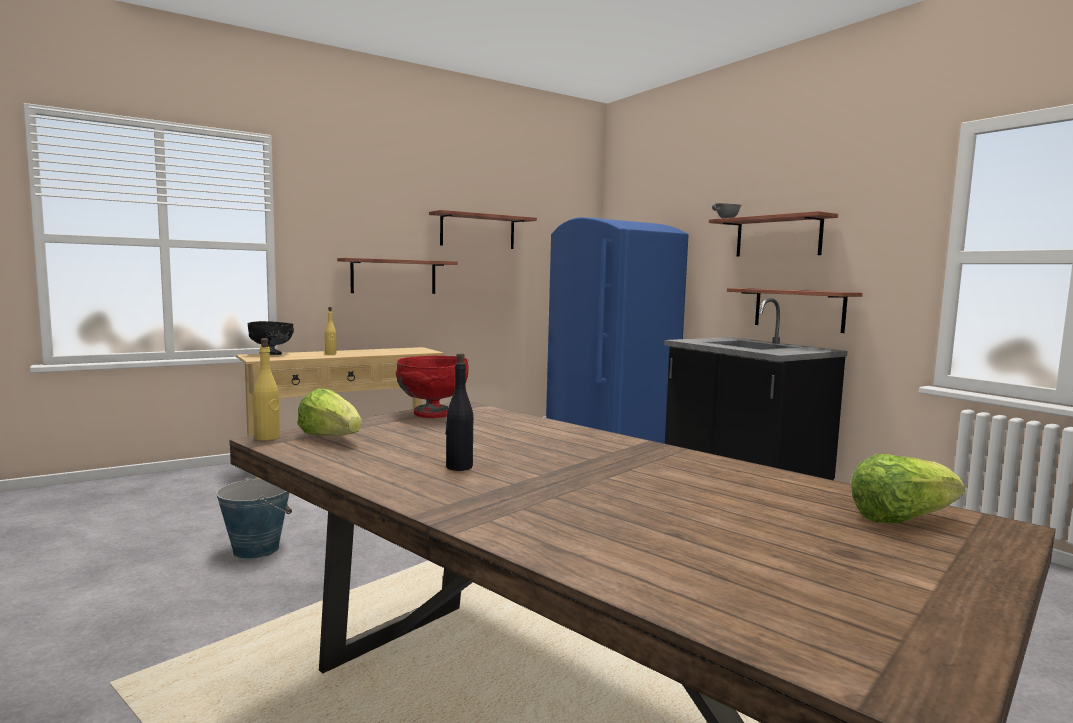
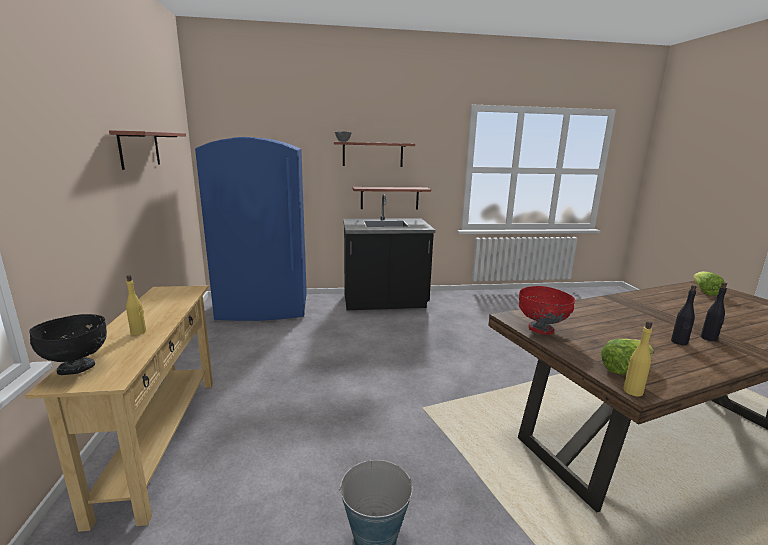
camera: 65 degrees left, 10 degrees up
(394, 276) = (100, 215): shelf -> none
(504, 486) = (709, 338): none -> black bottle

